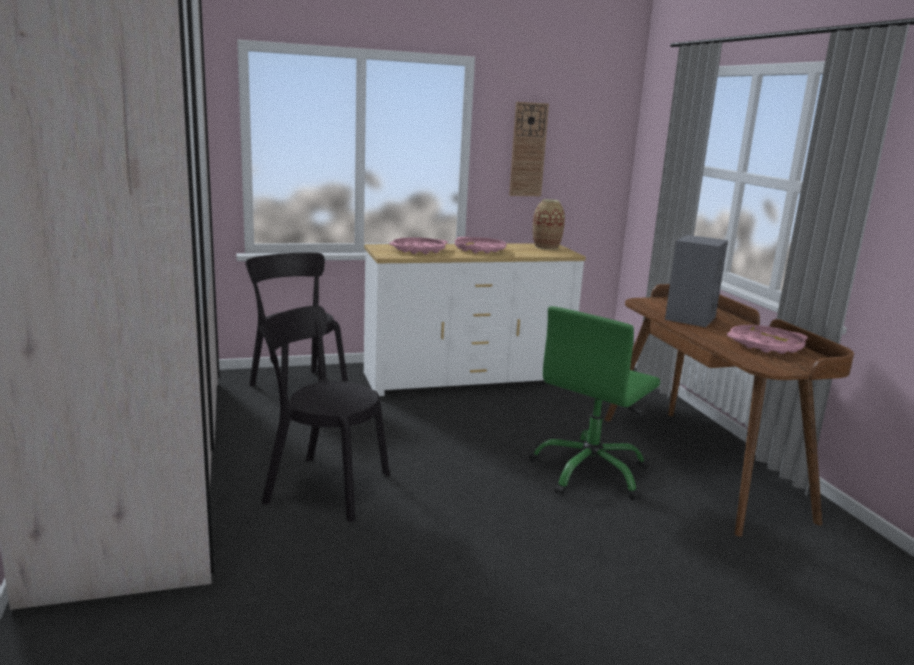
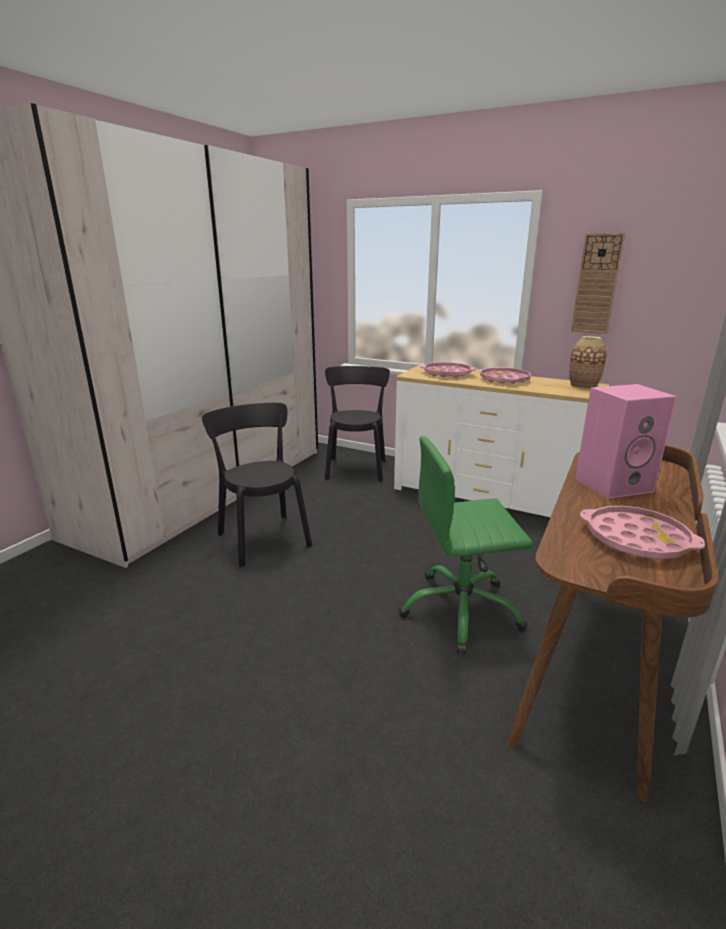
camera: 45 degrees right, 5 degrees up
(689, 318) = (613, 484): grey speaker -> pink speaker

